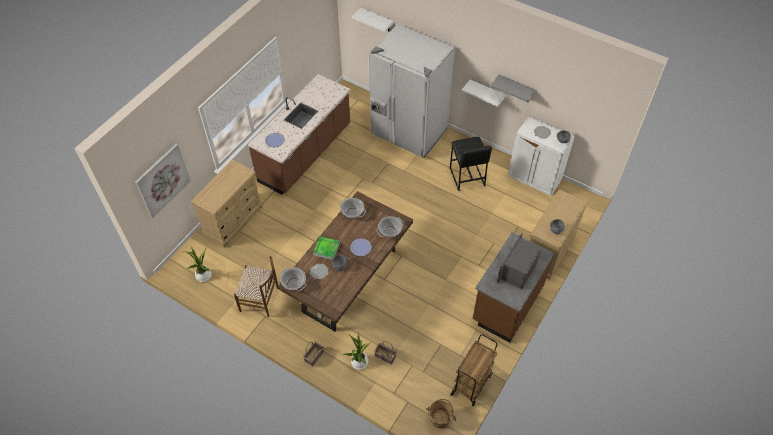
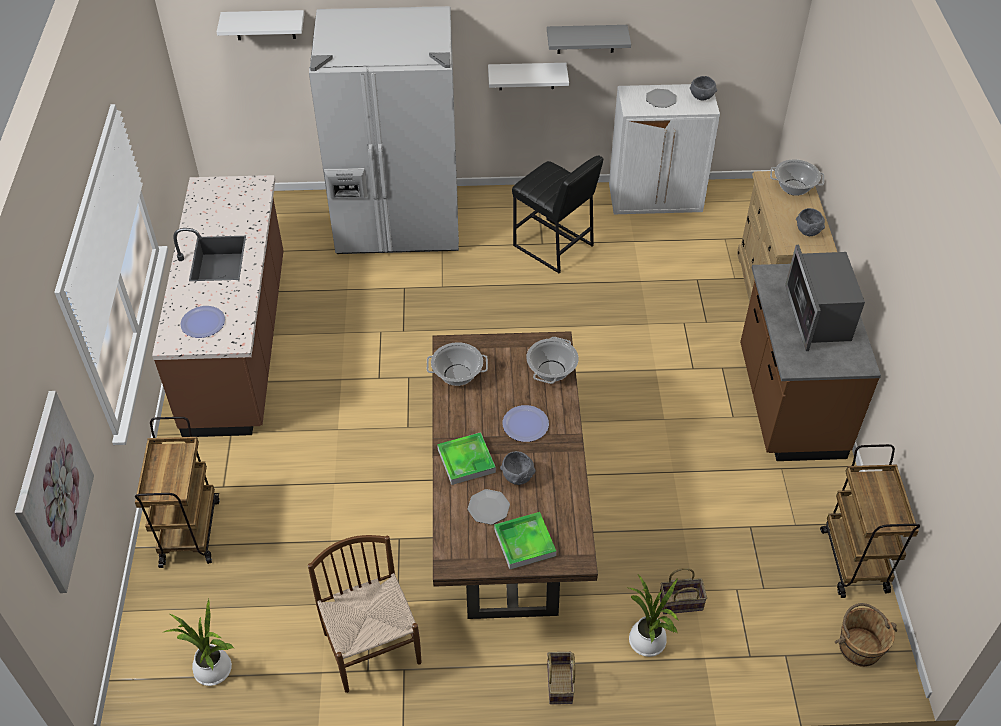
camera: 35 degrees left, 5 degrees down
(233, 220) = (190, 531): beige dresser -> brown cart
(261, 300) = (371, 644): brown chair -> brown chair turned 90 degrees counterclockwise
(293, 283) = (460, 556): cooking pot -> cooking pot (794, 188)
(320, 292) = (524, 542): none -> tray

